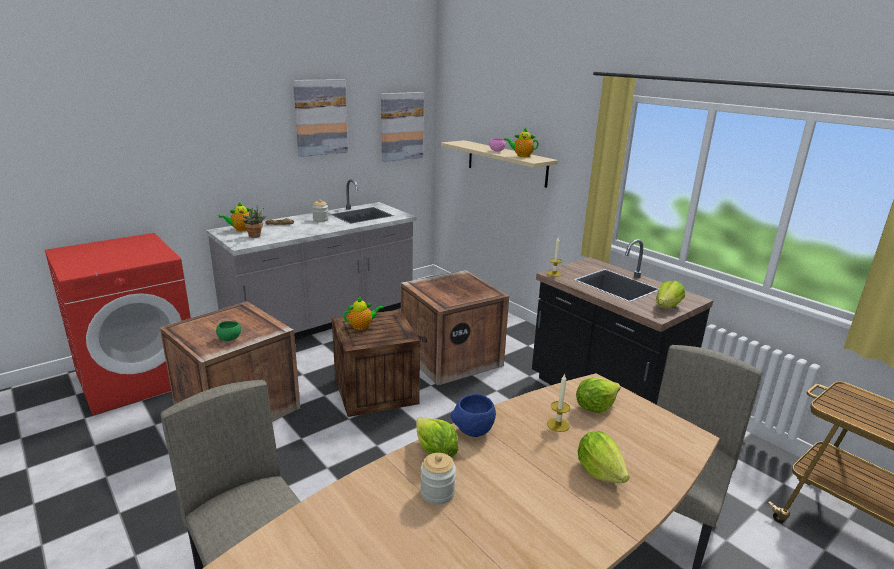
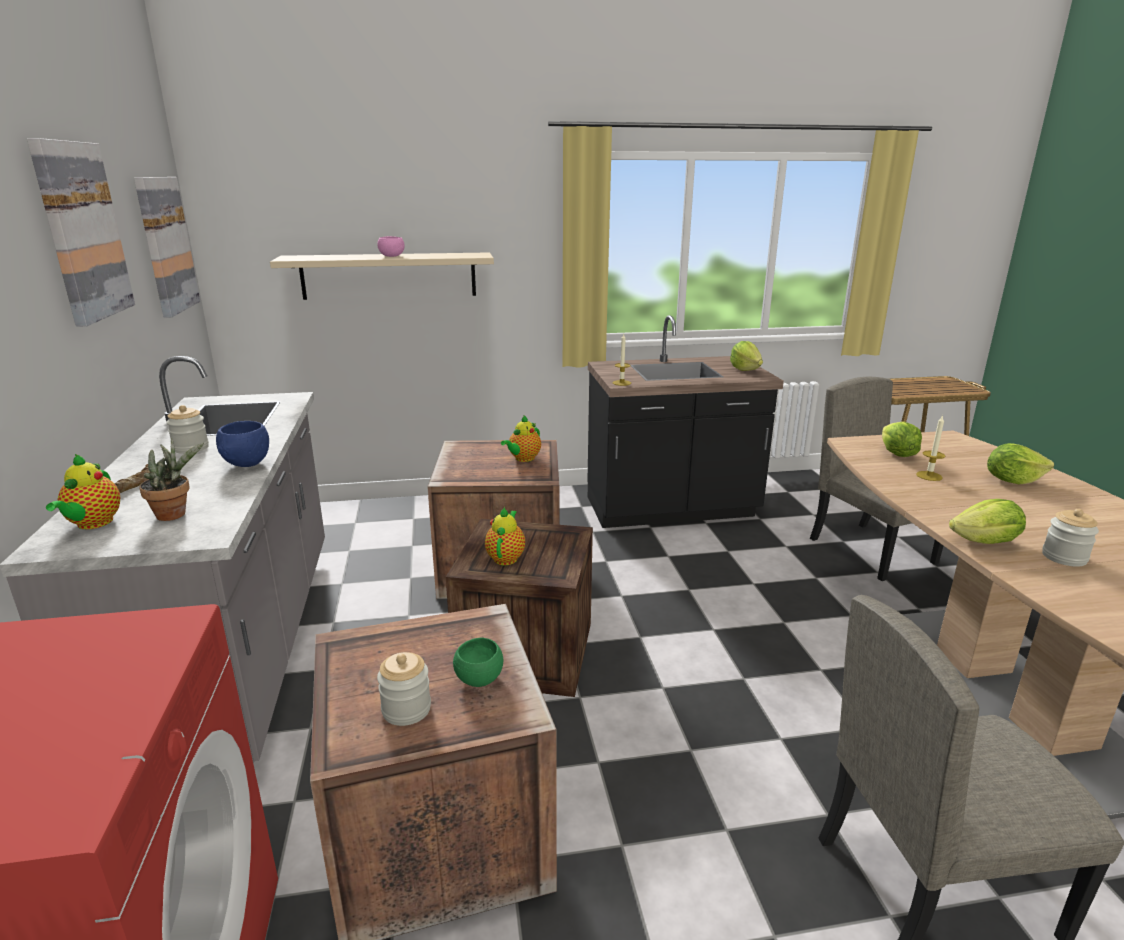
camera: 60 degrees left, 0 degrees up
(203, 331) = (406, 709): none -> jar
(473, 432) = (941, 515): blue bowl -> blue bowl (246, 465)
(521, 156) = (442, 255): teapot -> teapot (523, 459)

